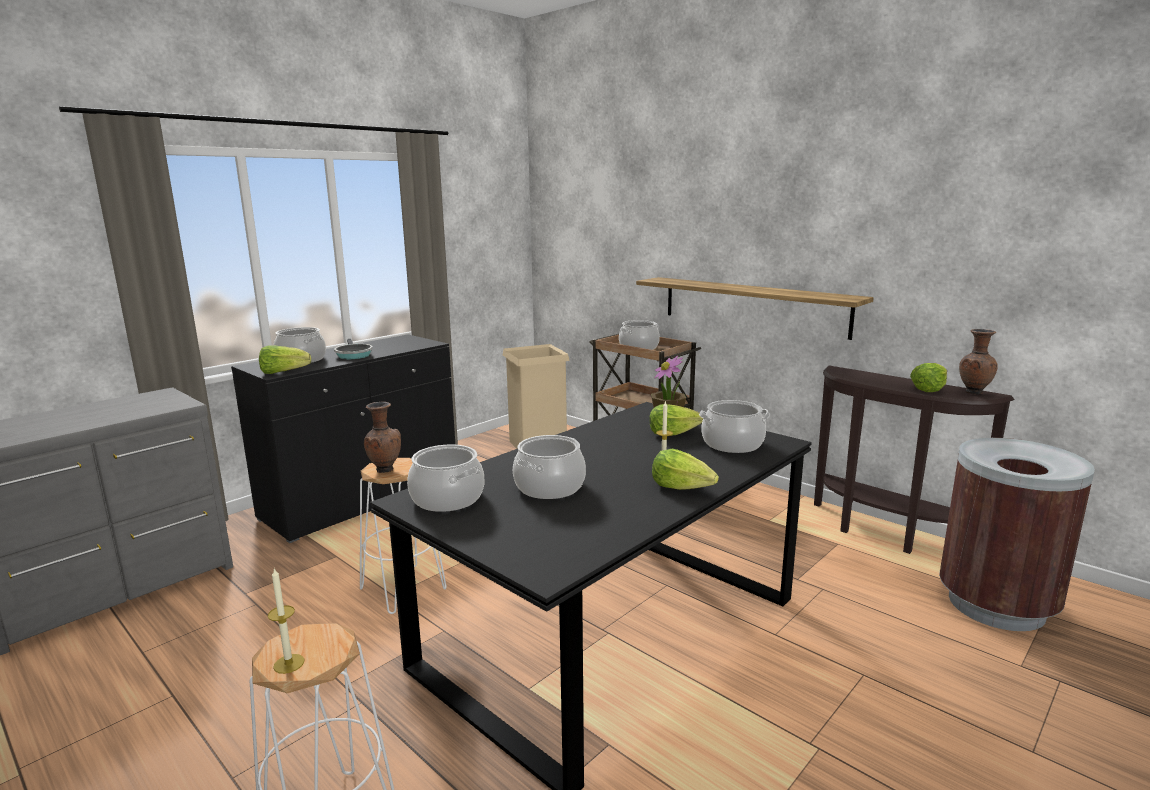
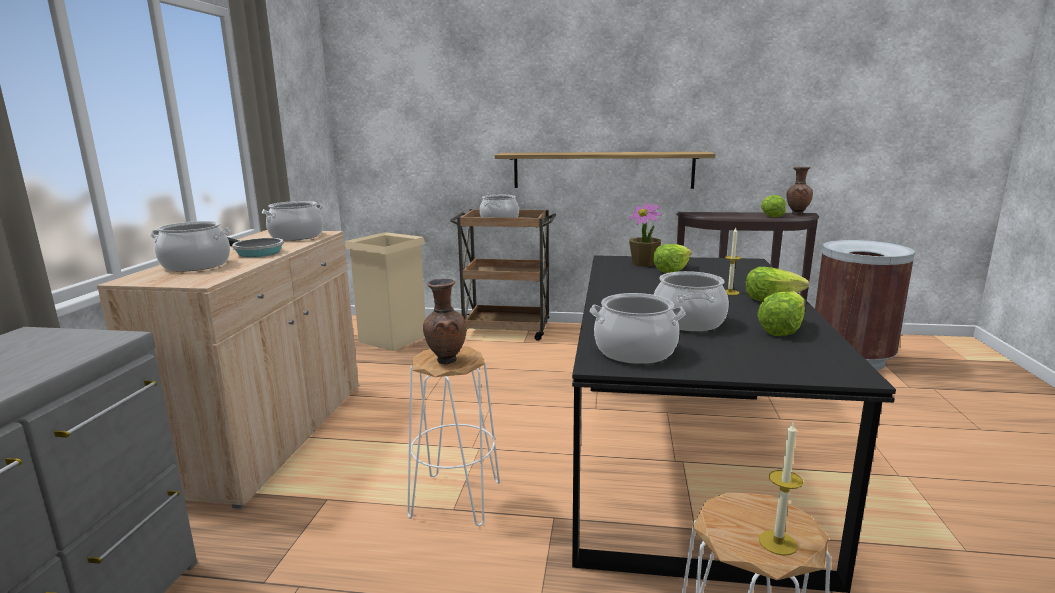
camera: 35 degrees left, 0 degrees up
(283, 372) = (209, 278): lettuce -> lettuce (782, 330)
(363, 499) = (270, 436): black cabinet -> beige cabinet
(732, 444) = (726, 268): cooking pot -> cooking pot (296, 236)

